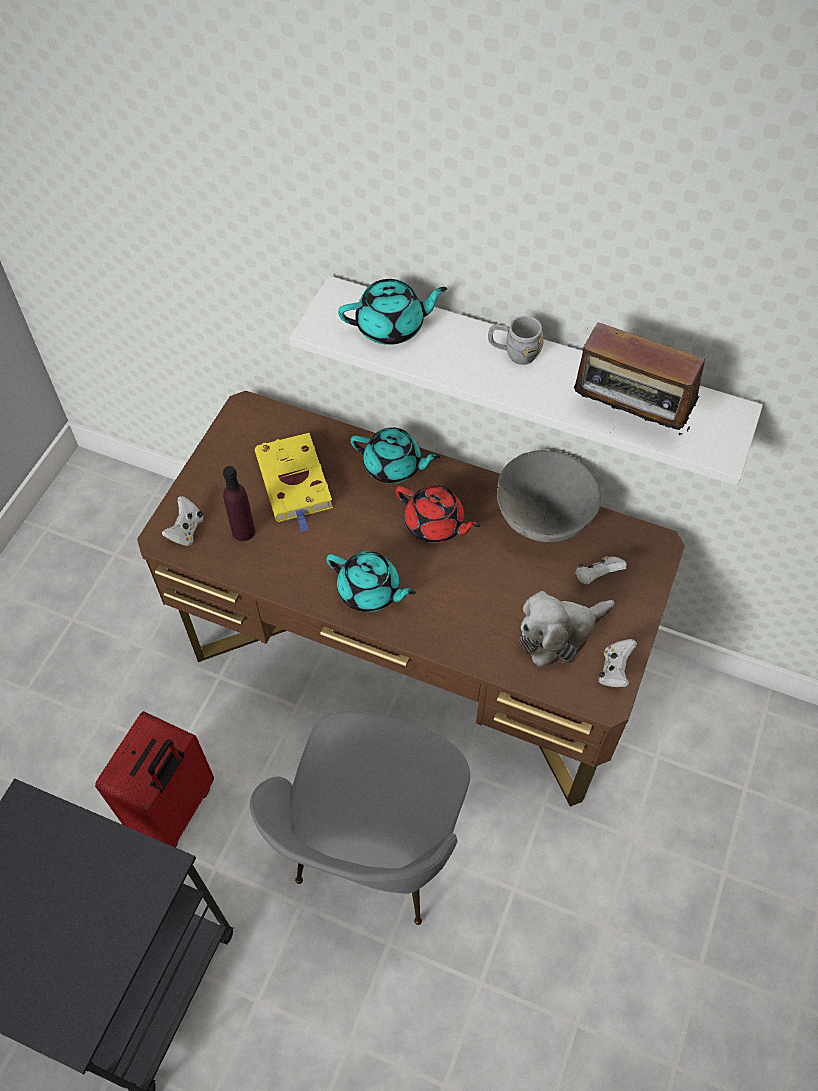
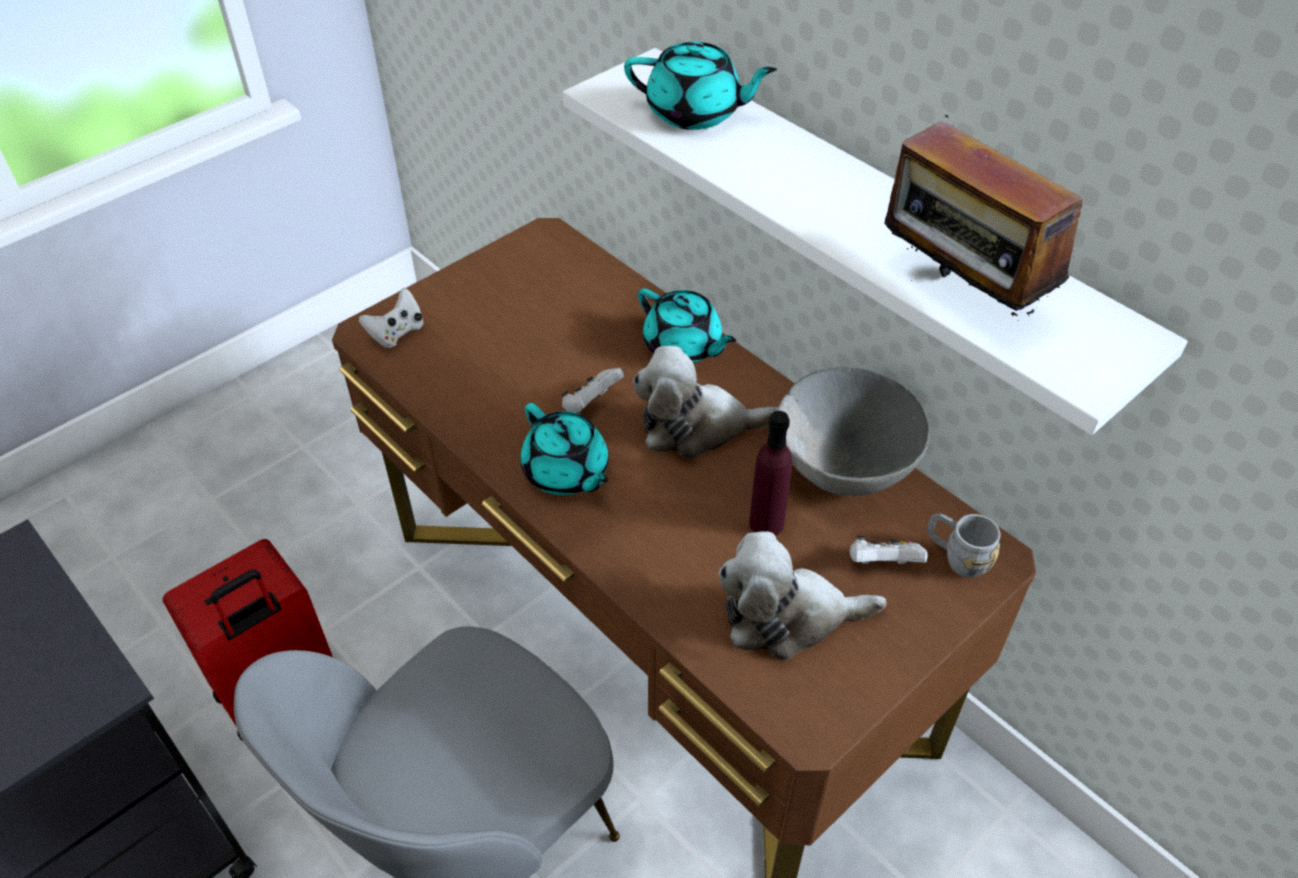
camera: 25 degrees right, 10 degrees down
(243, 531) = (459, 356): purple bottle -> purple bottle (766, 523)
(295, 483) = (553, 326): yellow book -> none
(435, 524) = (696, 427): red teapot -> plush toy
(513, 353) = (839, 180): grey mug -> grey mug (956, 557)
(614, 670) = (842, 695): white game controller -> white game controller (591, 404)

